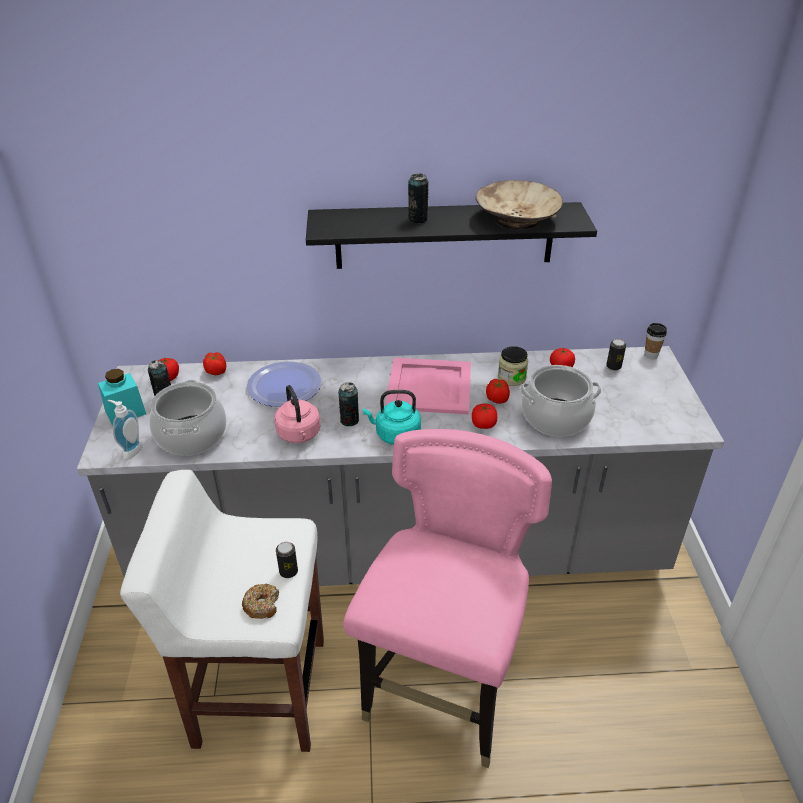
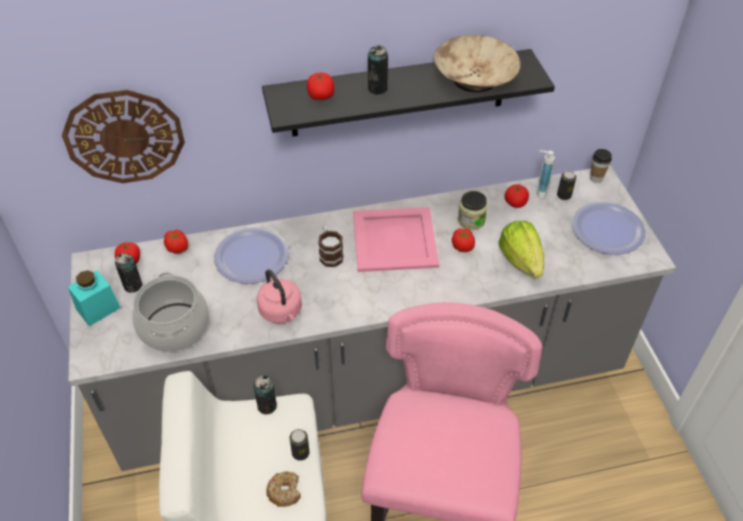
camera: 10 degrees left, 10 degrees up
(130, 450) = (117, 353): soap dispenser -> soap dispenser (539, 191)
(175, 248) = (124, 137): none -> wall clock
(349, 420) = (326, 289): can -> can (267, 406)
(361, 391) = (330, 254): none -> mug
(395, 435) = (374, 300): turquoise kettle -> none
(483, 425) = (455, 277): tomato -> tomato (321, 96)
(556, 417) = (521, 260): cooking pot -> lettuce
(655, 400) = (608, 229): none -> plate

